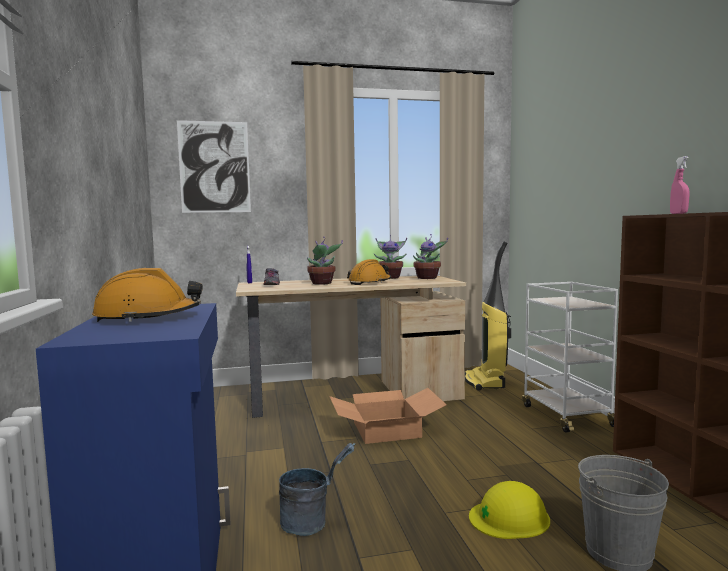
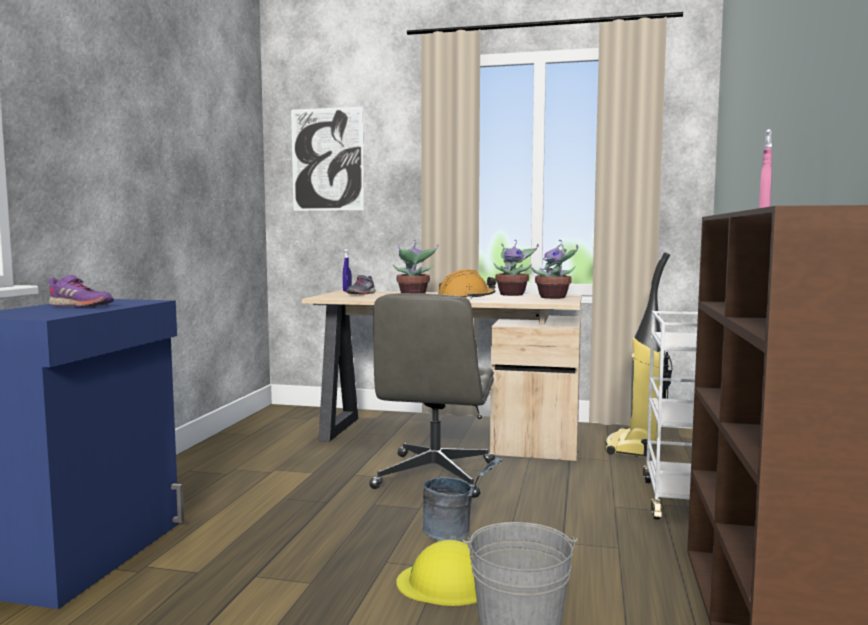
camera: 25 degrees right, 0 degrees up
(148, 317) = (80, 306): orange hard hat -> purple shoe
(312, 522) = (254, 539): grey bucket -> grey bucket (455, 533)
(385, 430) = (435, 476): cardboard box -> grey office chair

